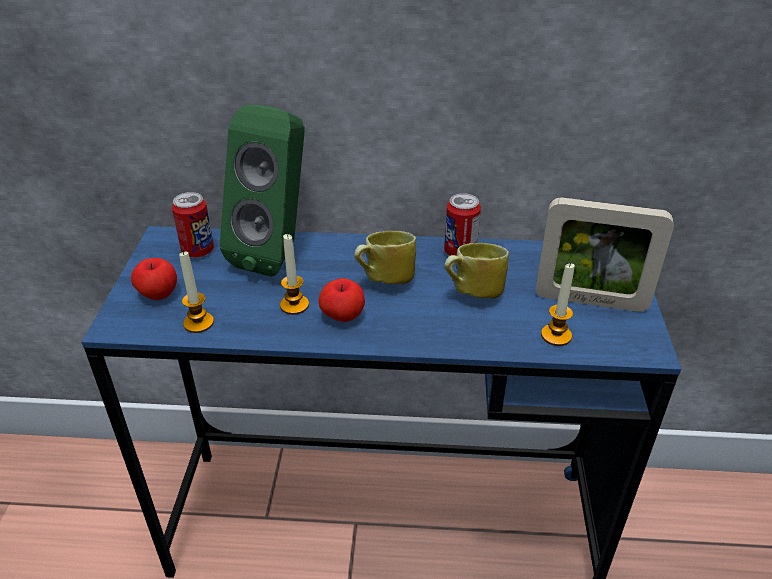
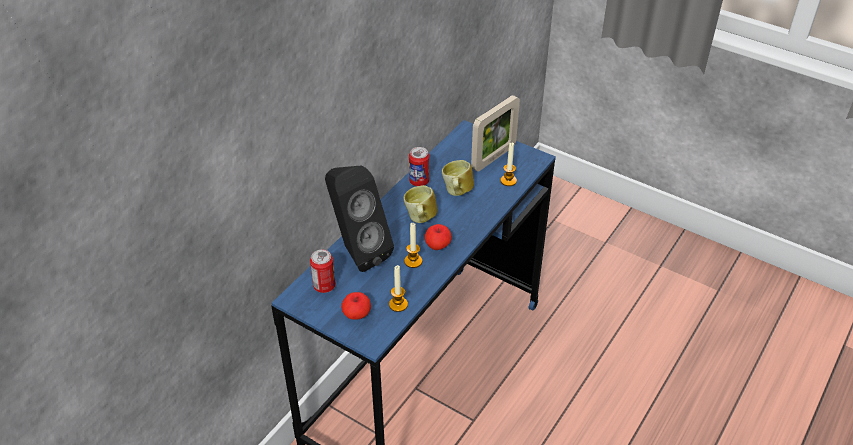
camera: 60 degrees left, 5 degrees up
(277, 253) = (357, 252): green speaker -> black speaker

